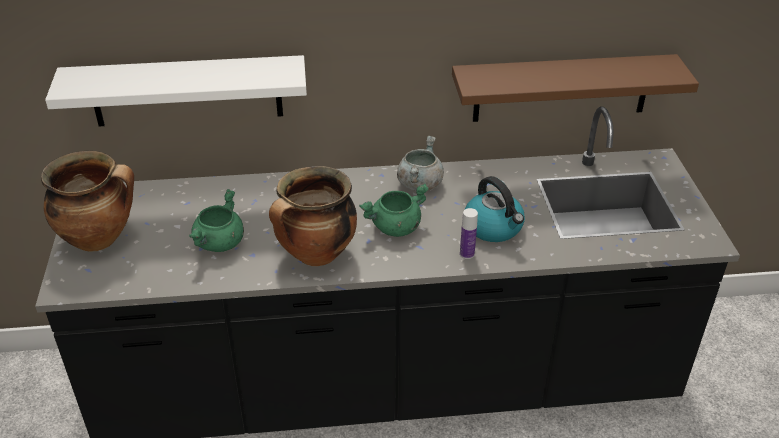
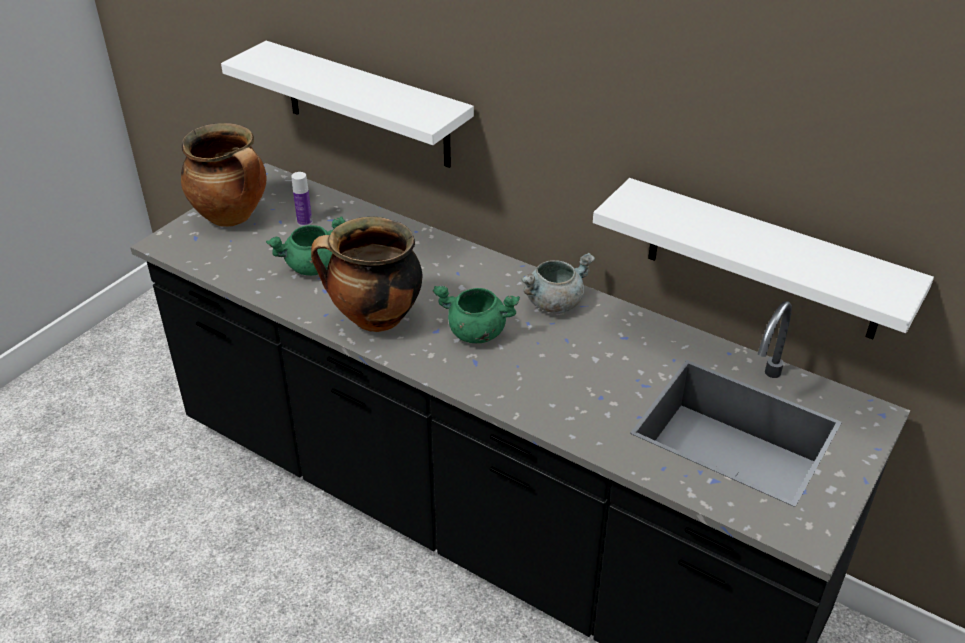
camera: 40 degrees right, 0 degrees up
(467, 254) = (511, 394): bottle -> bottle (304, 222)
(494, 227) = (573, 384): kettle -> none
(561, 88) = (763, 260): brown shelf -> white shelf

